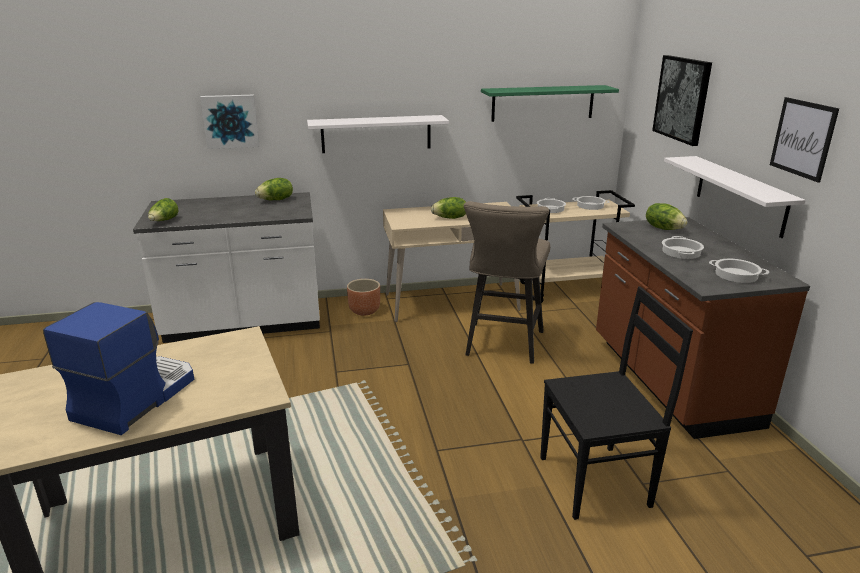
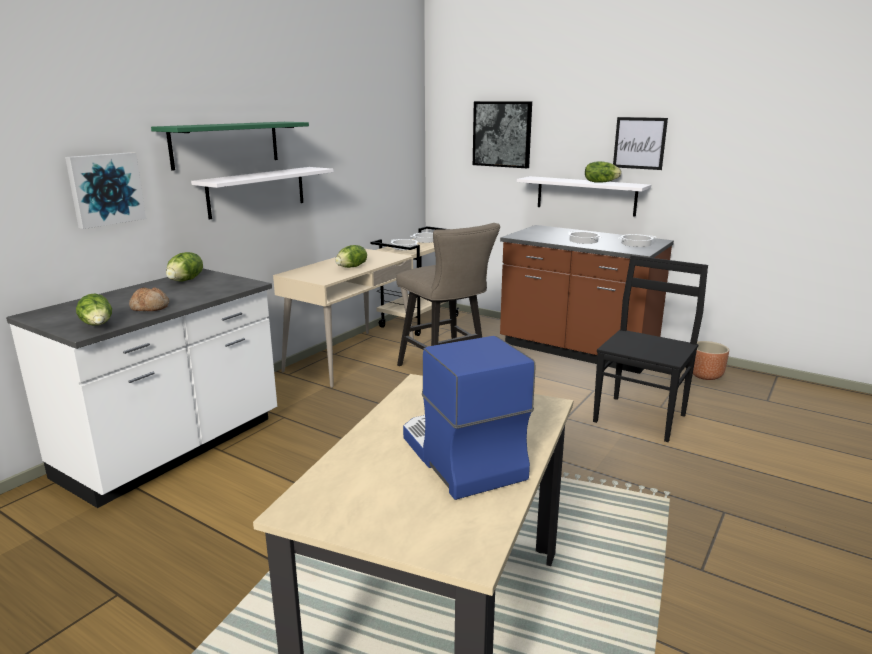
camera: 45 degrees left, 5 degrees down
(211, 216) = (150, 307): none -> bread
(365, 311) = (286, 390): brown planter -> brown planter (705, 376)
(543, 103) = (377, 151): green shelf -> green shelf (226, 144)
(663, 228) = (541, 232): lettuce -> lettuce (600, 182)

